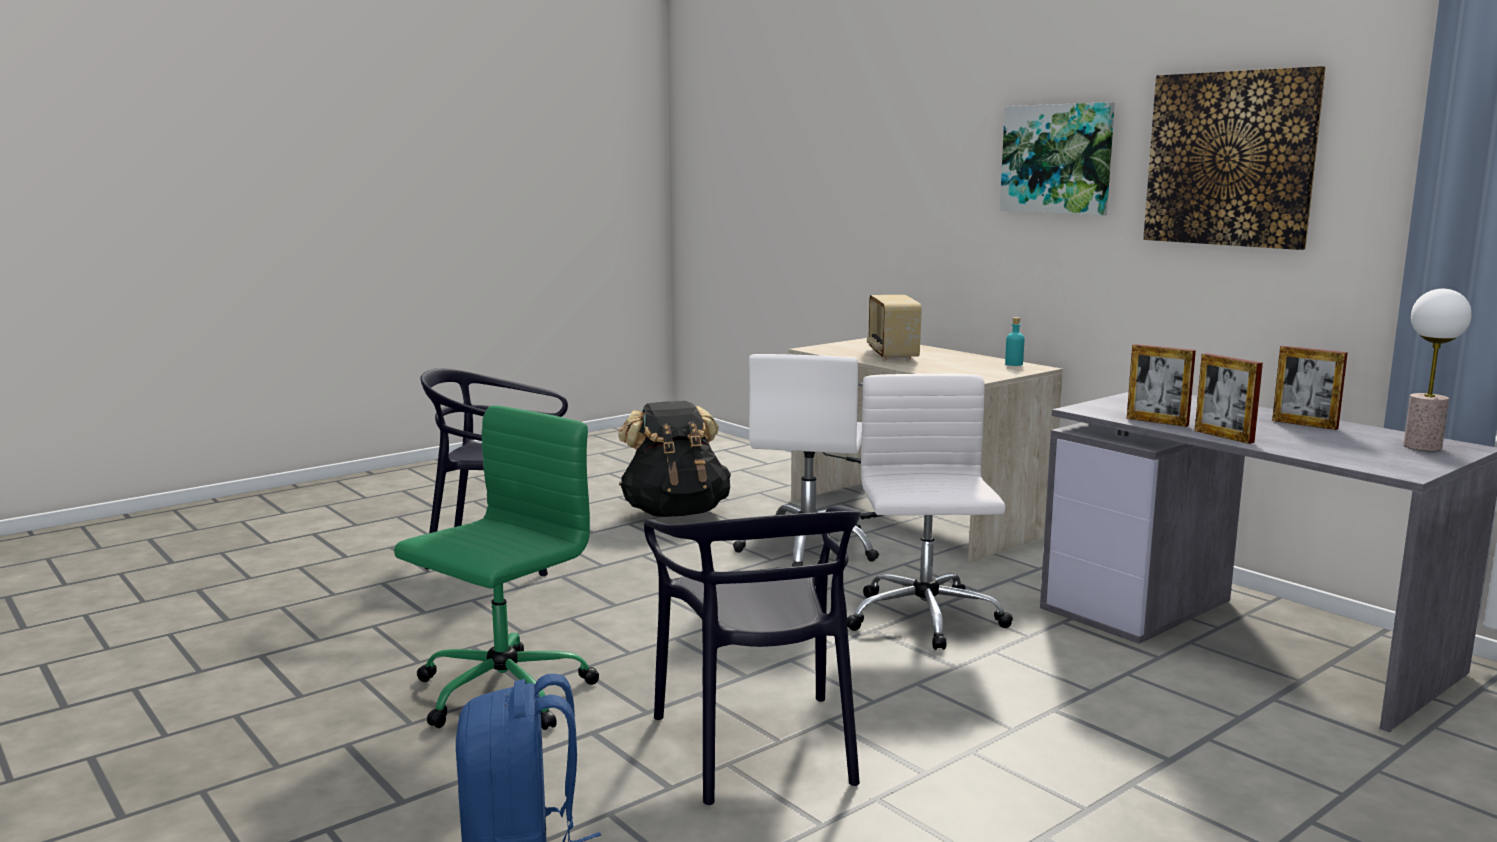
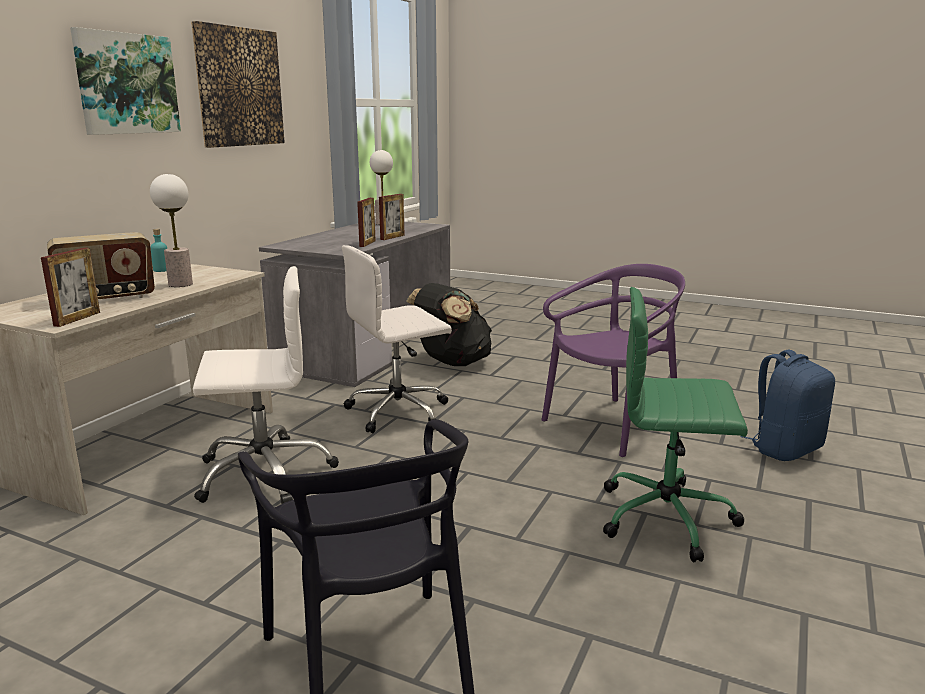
camera: 115 degrees left, 5 degrees up
(675, 513) = (149, 580): black backpack -> black backpack (452, 363)
(758, 746) = (612, 425): black chair -> purple chair
(932, 366) = (180, 284): none -> table lamp
(1304, 424) = (350, 231): picture frame -> picture frame (77, 319)

